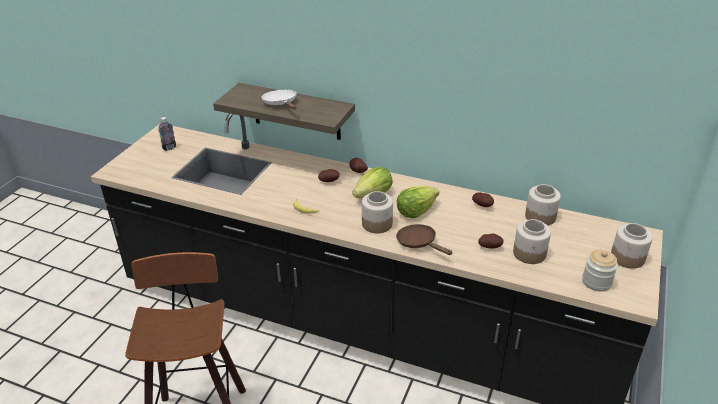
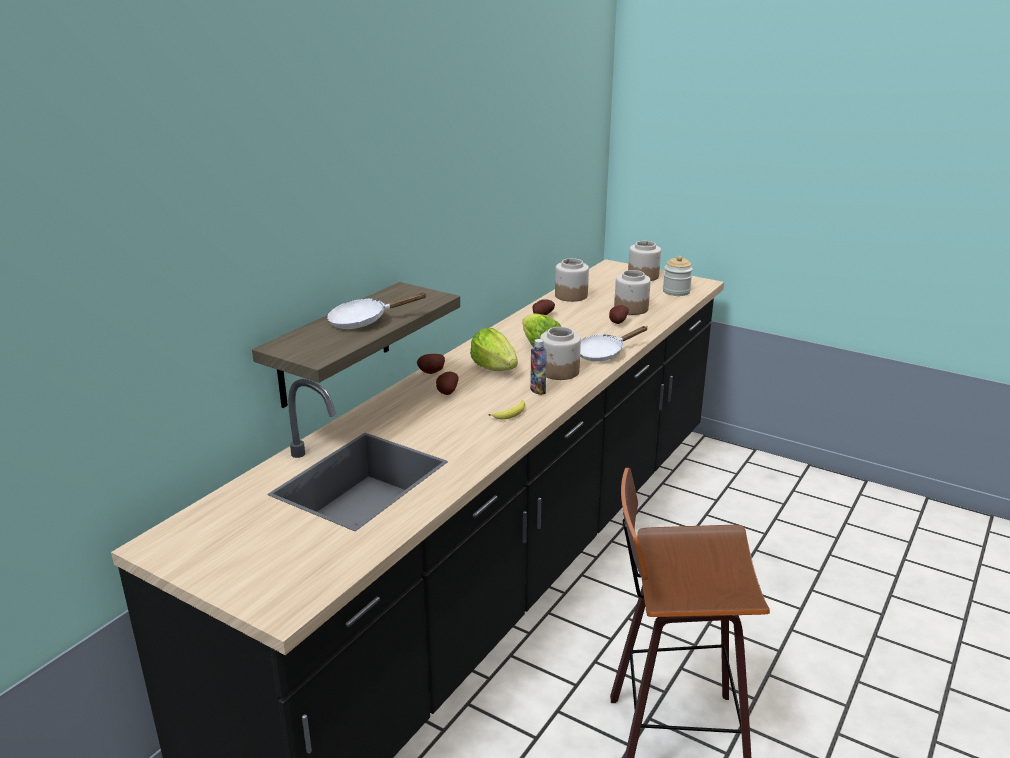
camera: 80 degrees left, 10 degrees down
(169, 148) = (237, 535): bottle -> bottle (537, 390)
(419, 243) = (603, 353): brown frying pan -> white frying pan

